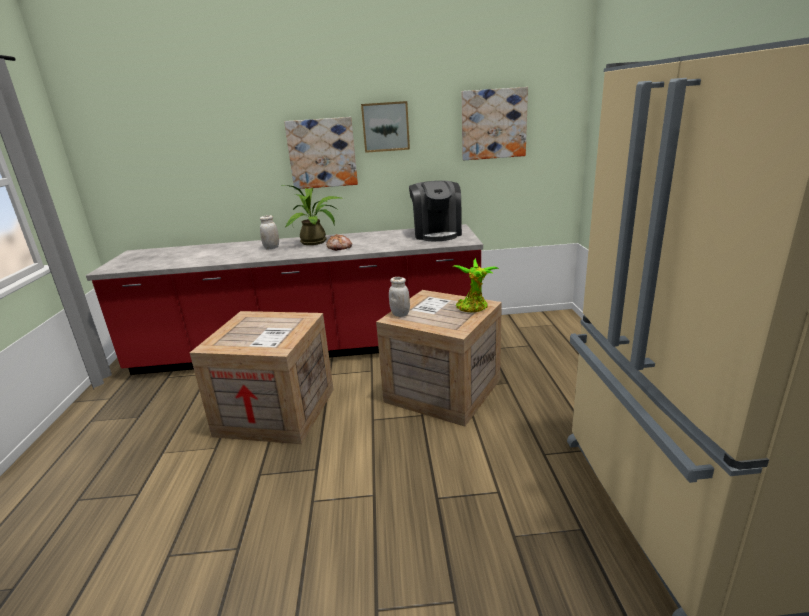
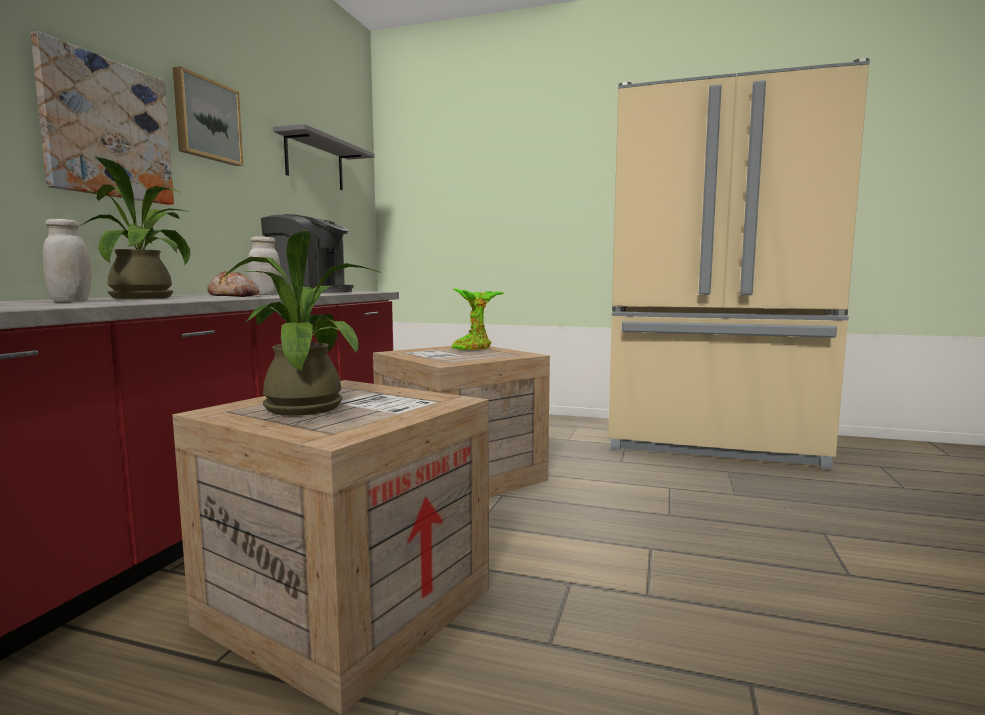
camera: 70 degrees left, 15 degrees down
(258, 325) = (306, 405): none -> potted plant
(400, 314) = (438, 361): white jar -> white jar (265, 294)
(493, 124) = (315, 162): picture -> grey shelf

